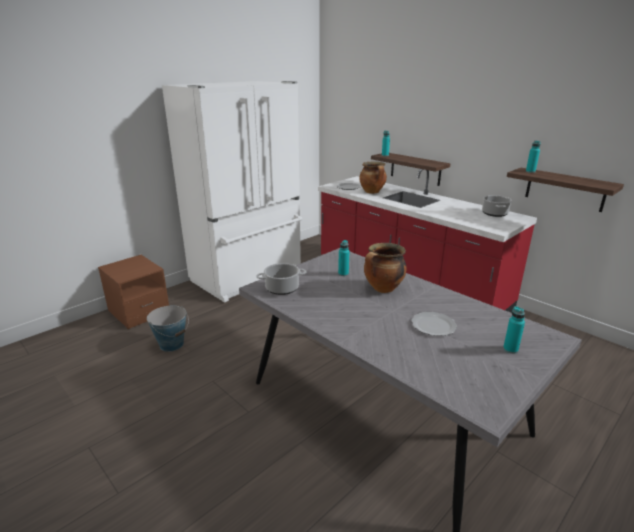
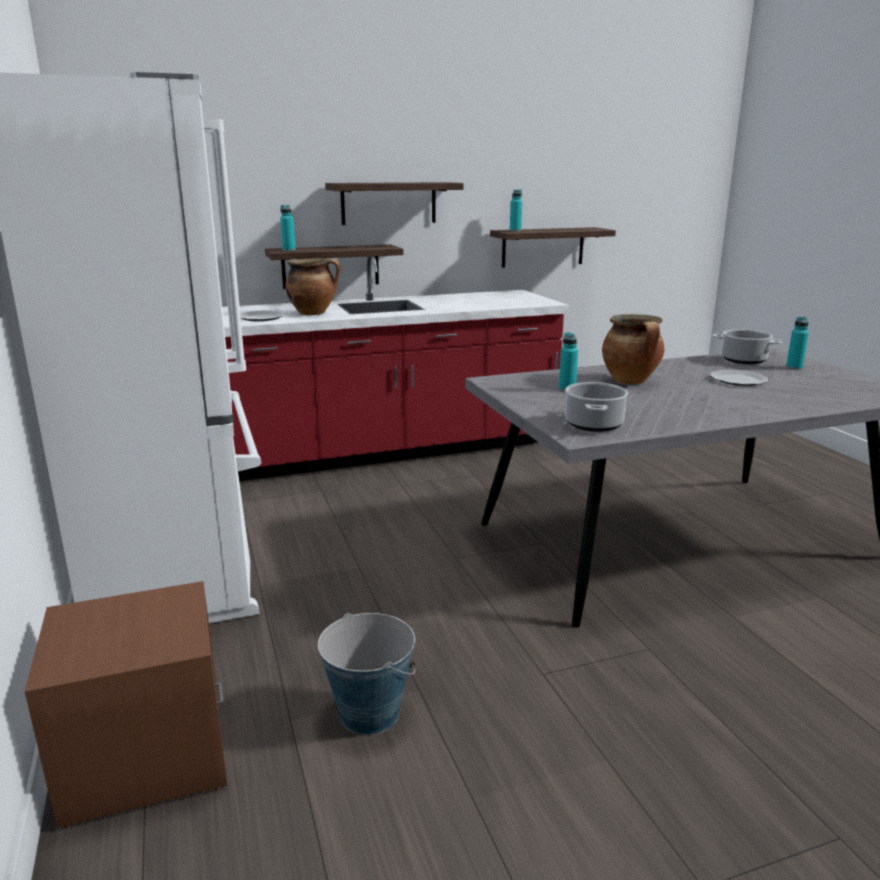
camera: 65 degrees left, 5 degrees down
(453, 137) = (388, 203): none -> shelf
(494, 213) = (491, 295): cooking pot -> cooking pot (743, 360)

